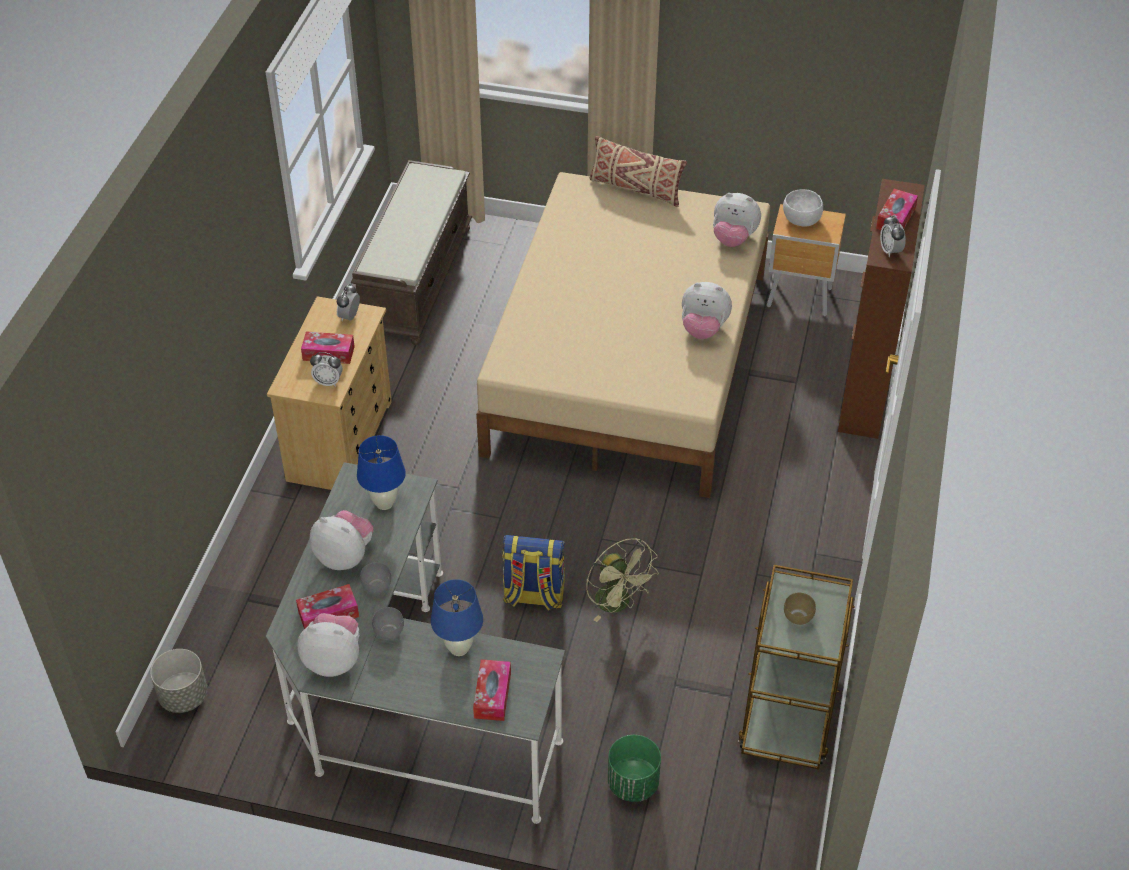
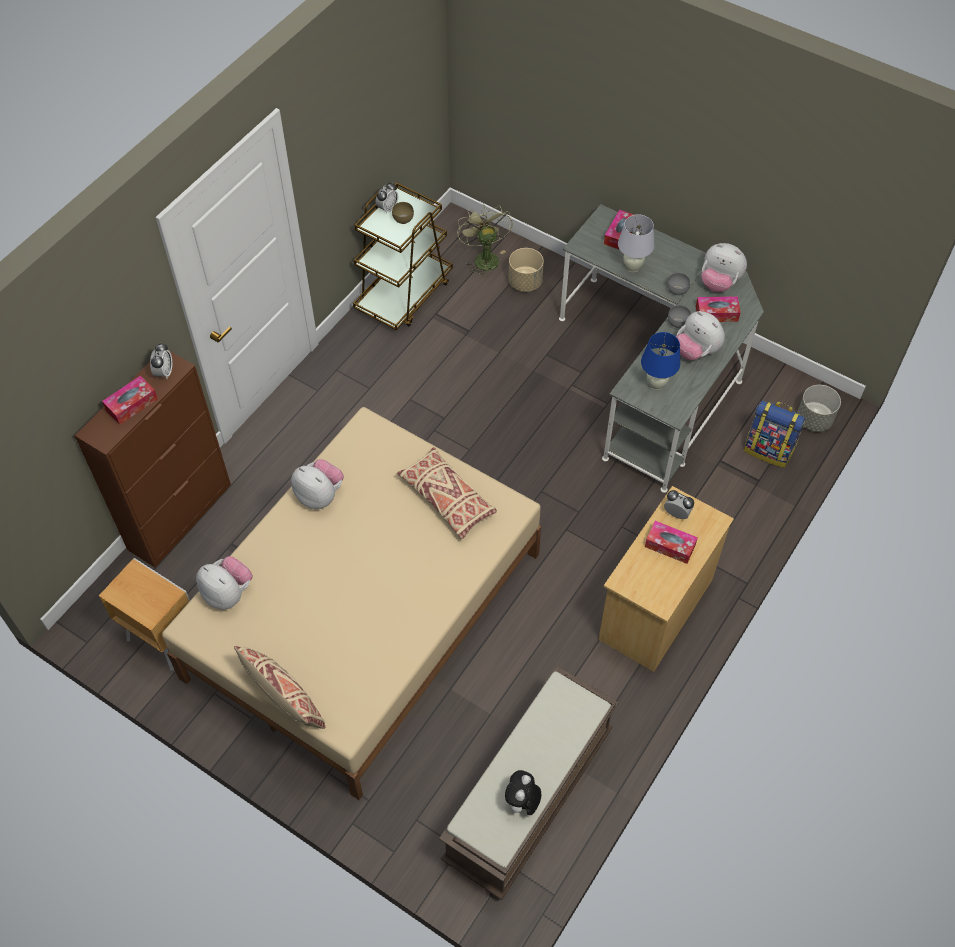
camera: 160 degrees left, 10 degrees up
(349, 317) = (641, 583): alarm clock -> alarm clock (387, 208)
(410, 196) = (522, 803): none -> plush toy
(459, 648) = (632, 267): blue table lamp -> white table lamp
(533, 596) = (540, 419): backpack -> backpack (769, 450)
(574, 359) = (447, 499): none -> beige pillow
(618, 604) = (480, 395): green fan -> green fan (484, 257)
(633, 783) = (525, 282): green planter -> beige planter
(801, 220) = (146, 600): white bowl -> none

